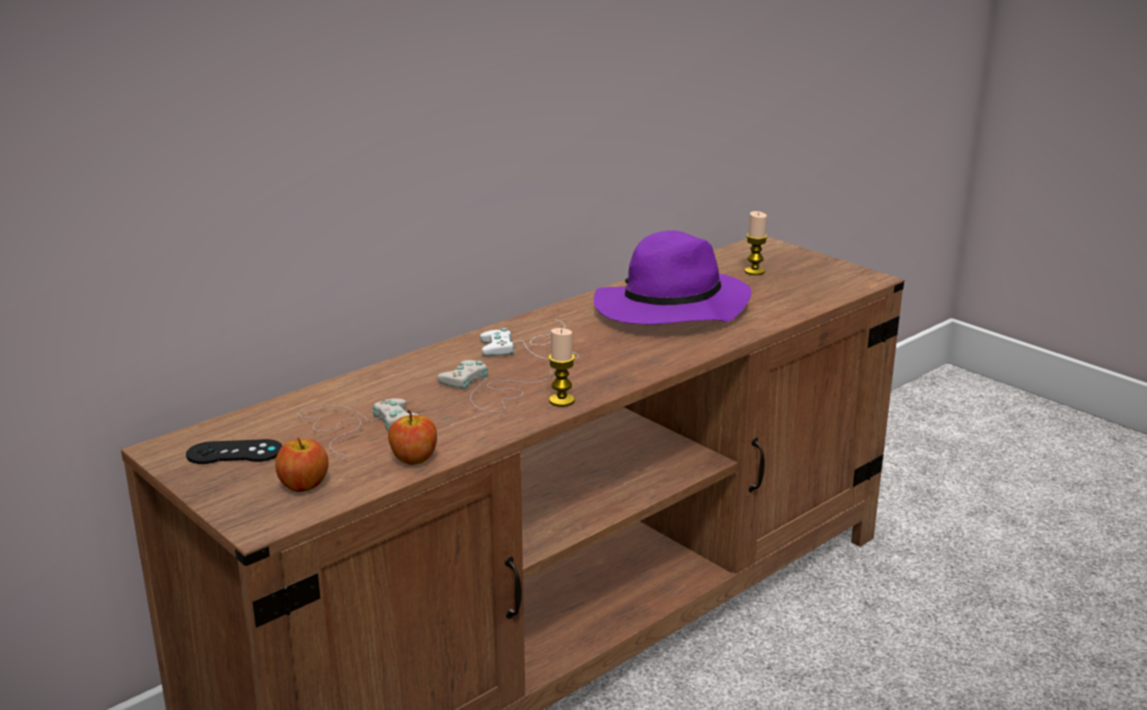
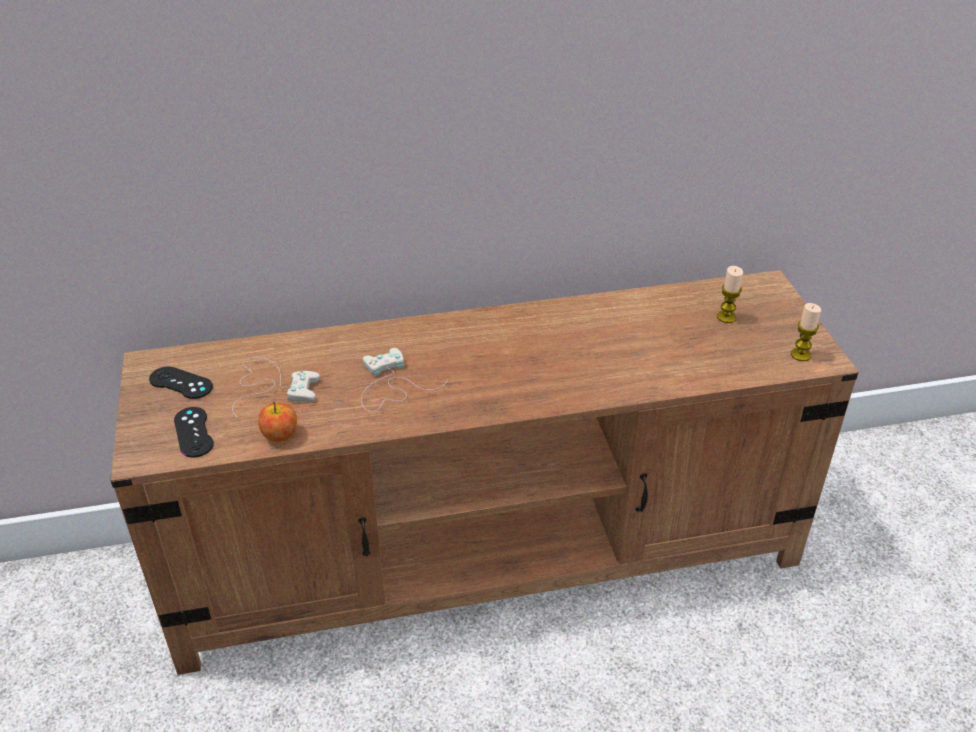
camera: 30 degrees right, 15 degrees up
(304, 485) = (193, 432): apple -> black game controller
(534, 349) = (462, 350): white game controller -> none
(561, 400) = (431, 414): candle -> candle (800, 355)
(670, 310) = (608, 341): purple hat -> none

